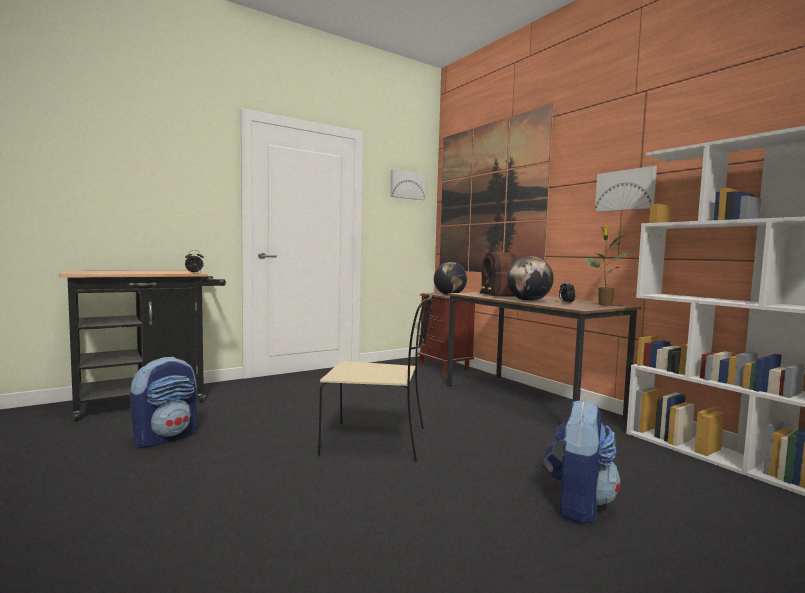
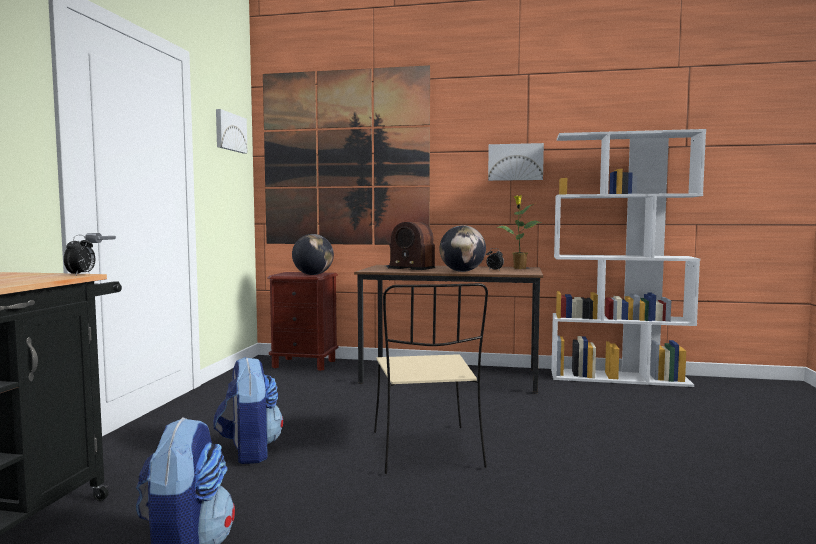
camera: 45 degrees left, 0 degrees up
(378, 441) = (427, 451): beige chair -> beige chair turned 120 degrees clockwise
(577, 504) = (633, 435): backpack -> backpack (249, 451)

